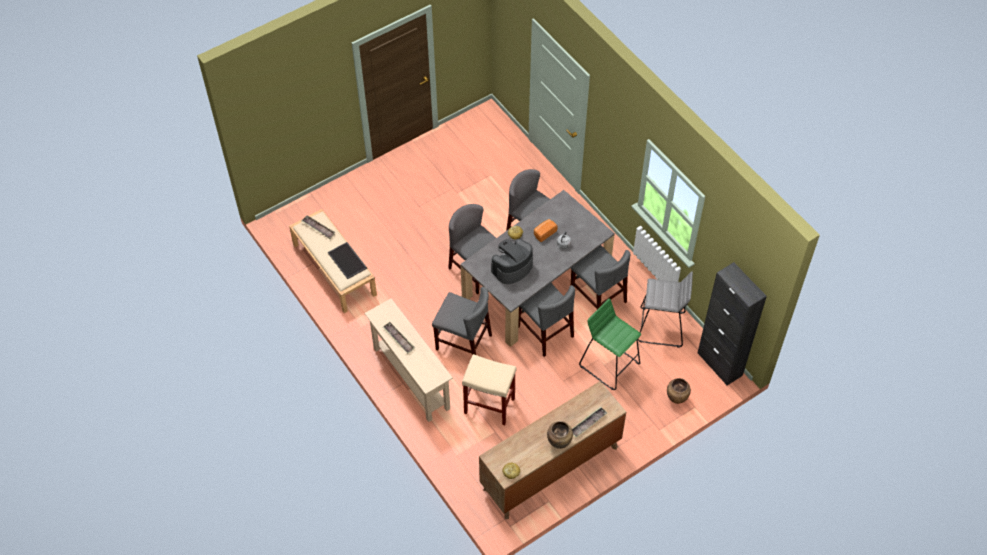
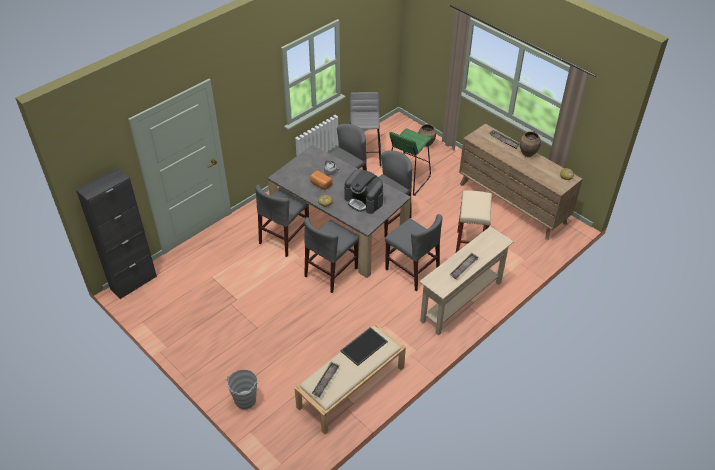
camera: 100 degrees left, 10 degrees down
(342, 193) = (245, 400): none -> grey bucket
(463, 342) = (412, 270): grey chair -> grey chair turned 120 degrees clockwise
(719, 364) = (389, 125): black cabinet -> black cabinet (133, 282)

